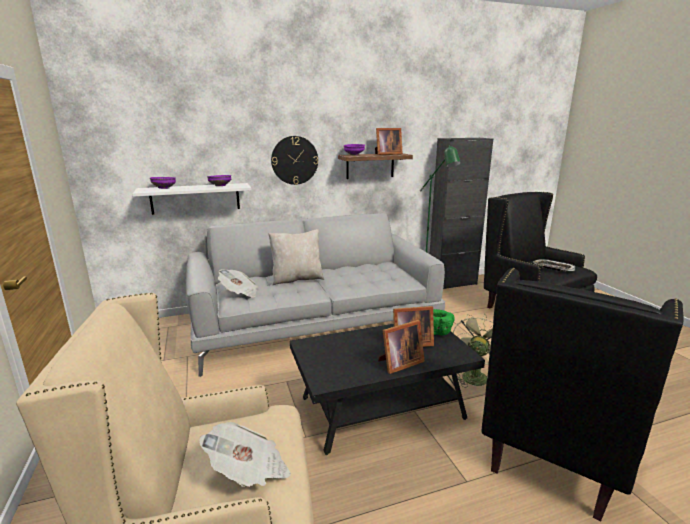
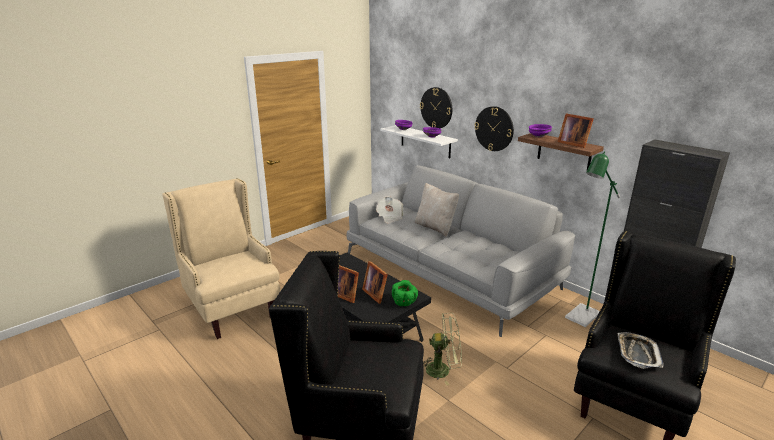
camera: 65 degrees right, 5 degrees up
(208, 151) = (436, 108): none -> wall clock
(249, 471) = (219, 270): newspaper -> none

